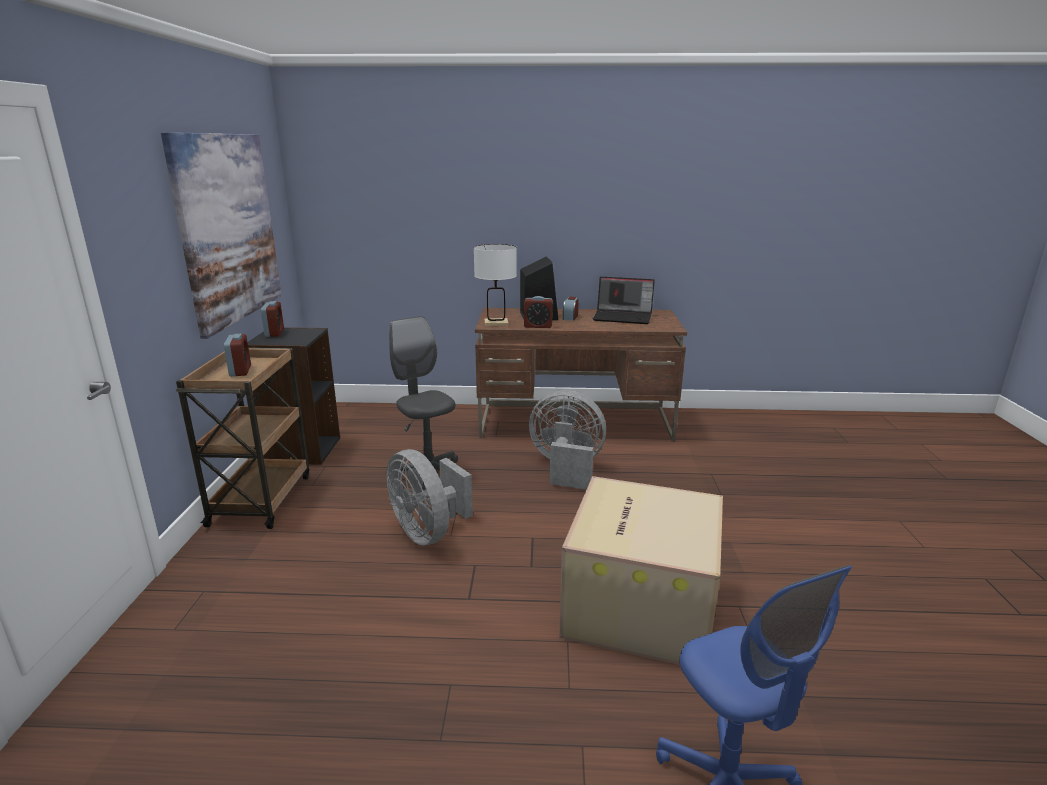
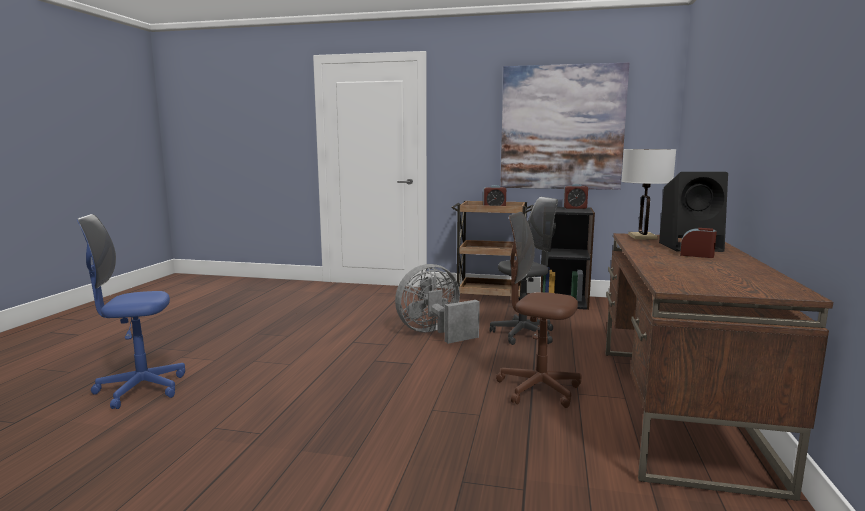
camera: 100 degrees right, 10 degrees down
(538, 326) = (638, 245): alarm clock -> none
(566, 468) = (538, 389): grey fan -> brown office chair
(623, 317) = (725, 273): laptop -> none
(638, 604) = (303, 391): cardboard box -> none

